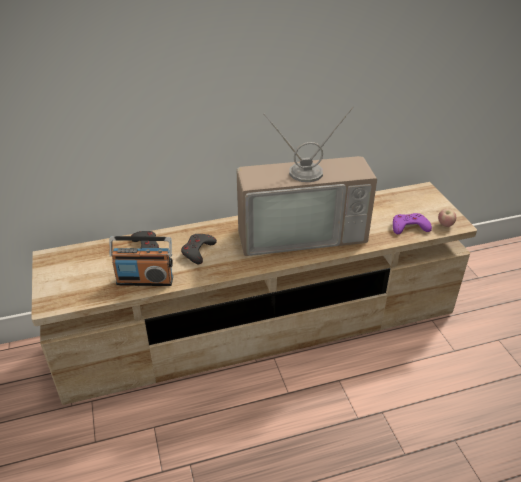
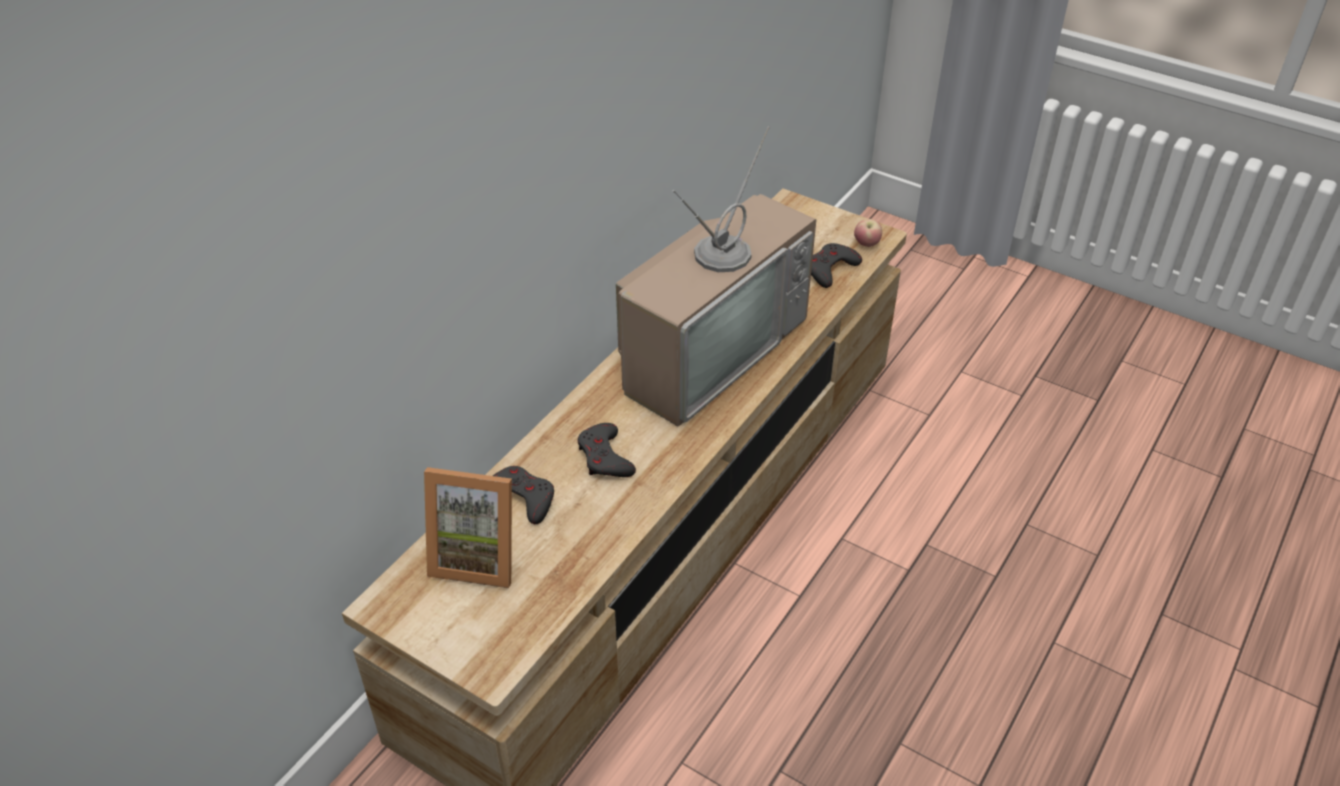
camera: 40 degrees left, 5 degrees up
(101, 260) = (477, 556): none -> picture frame
(145, 280) = (586, 544): radio -> none
(409, 227) = (830, 269): purple game controller -> grey game controller

